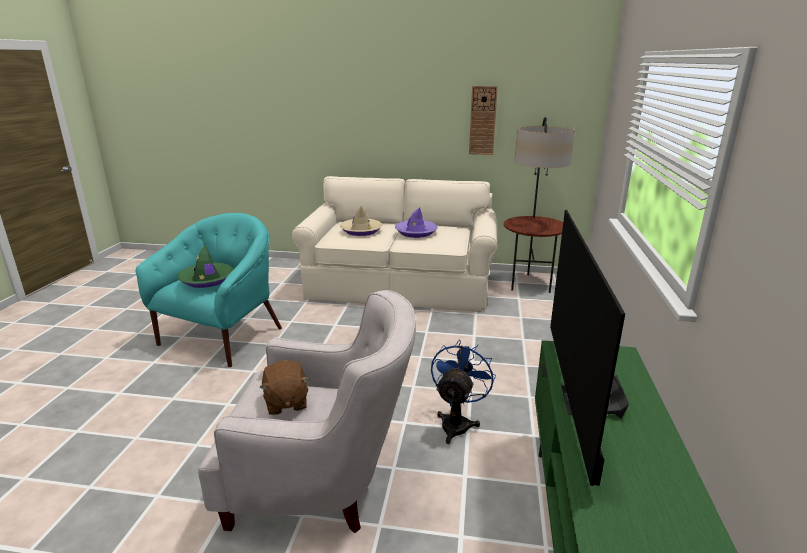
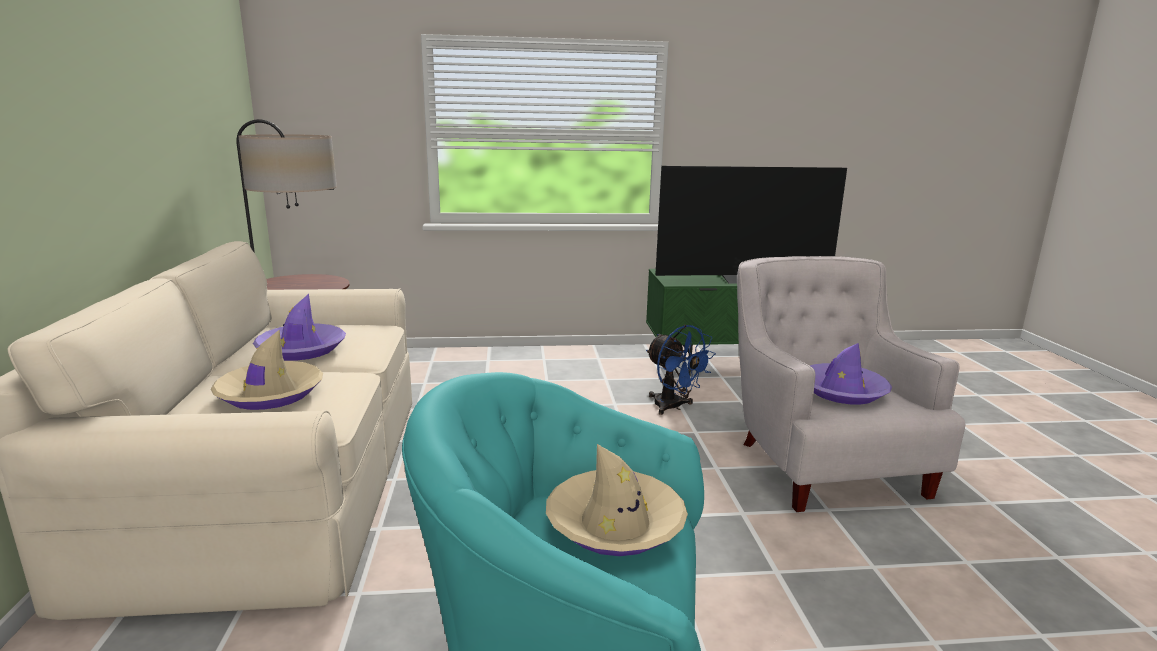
camera: 105 degrees left, 5 degrees down
(207, 280) = (615, 524): green hat -> beige hat
(285, 402) = (842, 391): brown plush toy -> purple hat
(457, 422) = (673, 407): blue fan -> blue fan turned 135 degrees counterclockwise
(482, 120) = (175, 133): wall clock -> none

